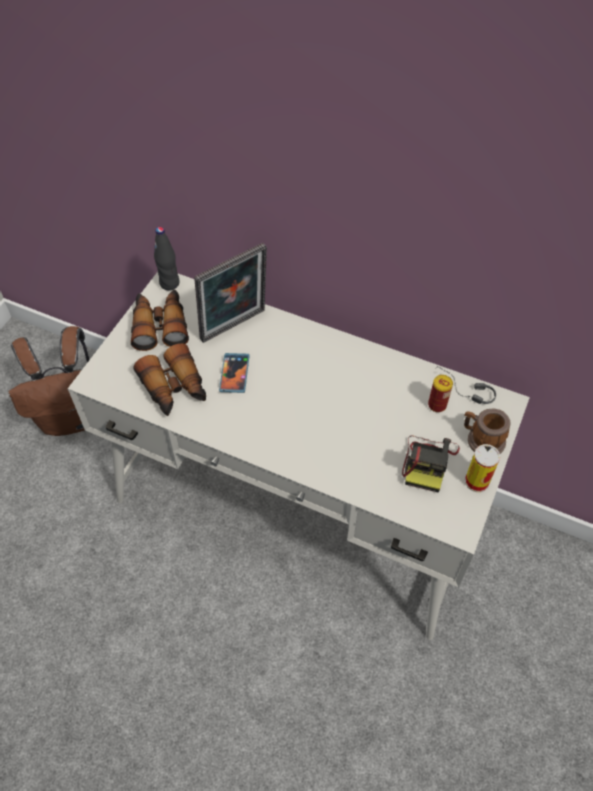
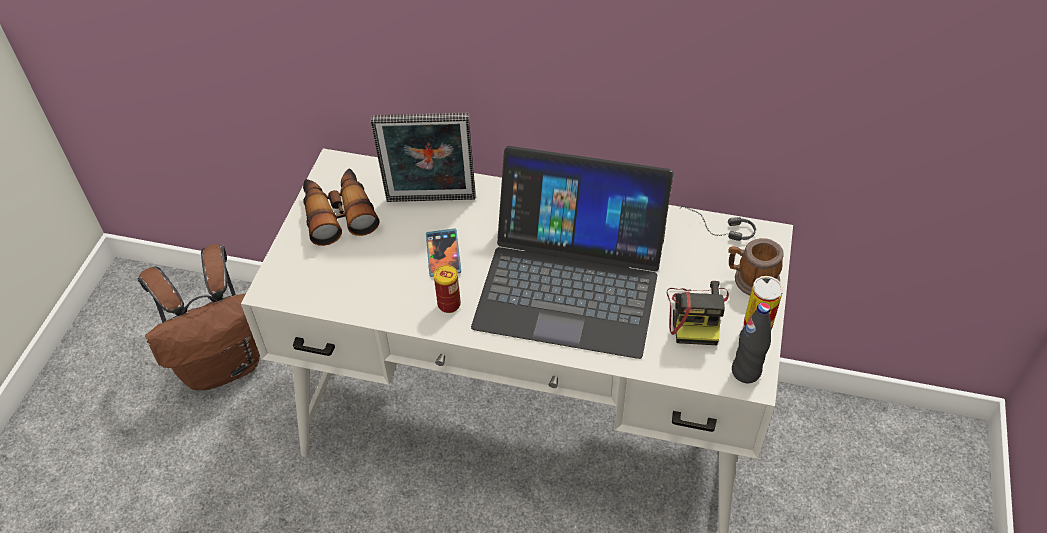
camera: 10 degrees left, 5 degrees down
(169, 283) = (338, 165): black bottle -> black bottle (746, 372)
(175, 389) = (375, 283): binoculars -> none
(235, 327) = (431, 202): picture frame -> picture frame turned 45 degrees clockwise
(331, 415) = (571, 281): none -> laptop
(437, 405) = (690, 250): can -> can (449, 304)

